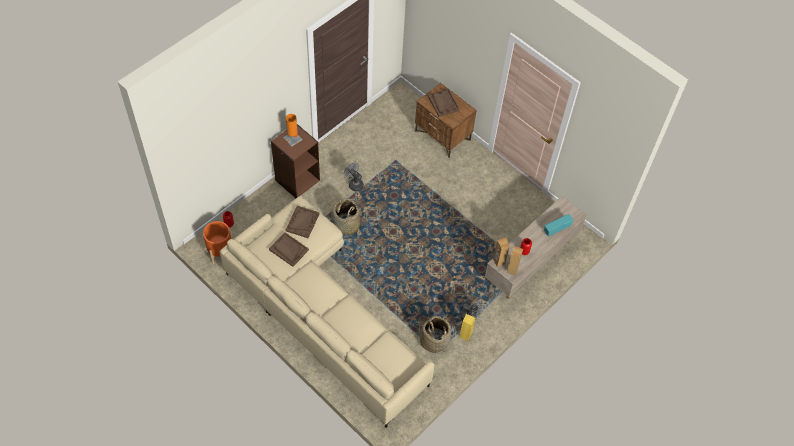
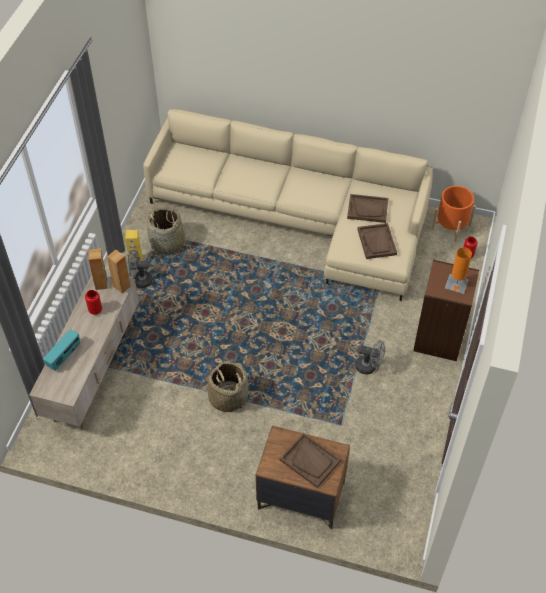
camera: 155 degrees right, 5 degrees down
(346, 225) = (341, 313): basket -> basket (228, 397)

